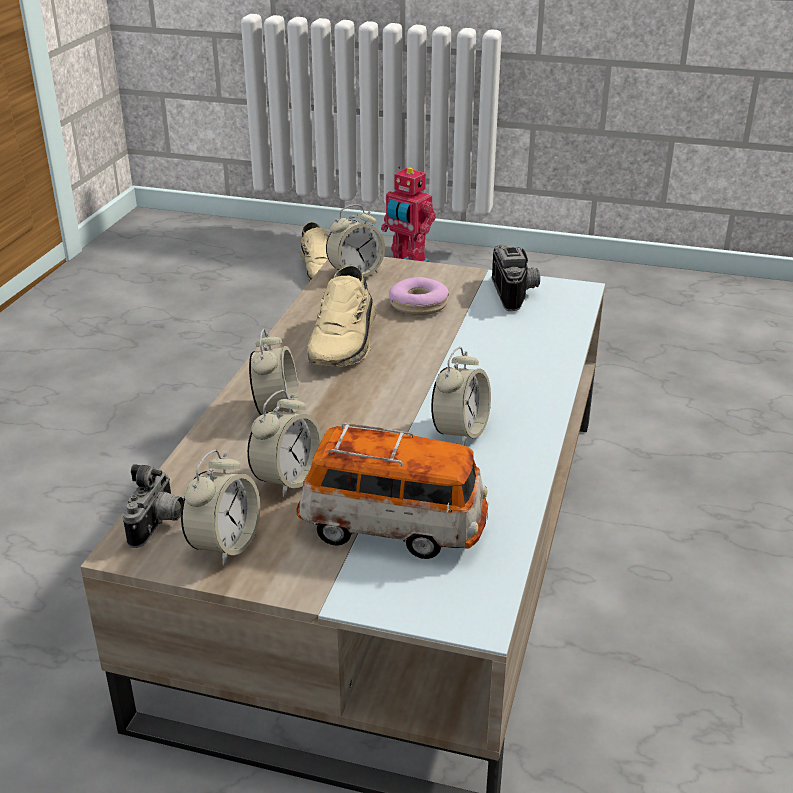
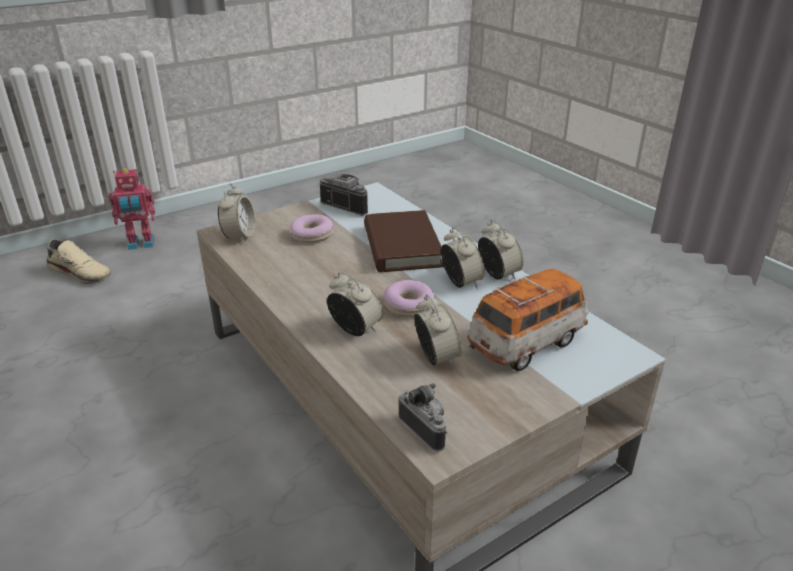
camera: 50 degrees left, 0 degrees up
(225, 545) = (478, 410): alarm clock -> alarm clock (498, 275)
(346, 341) = (313, 273): beige shoe -> none
(363, 421) = (409, 306): none -> donut
(480, 362) = (402, 246): none -> brown book

